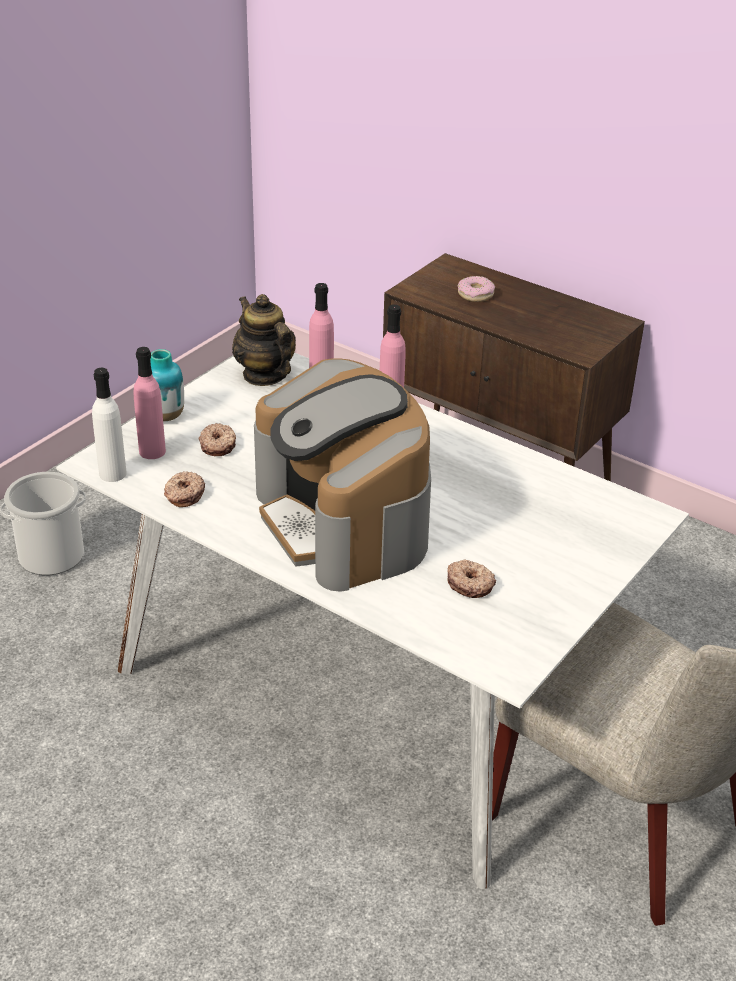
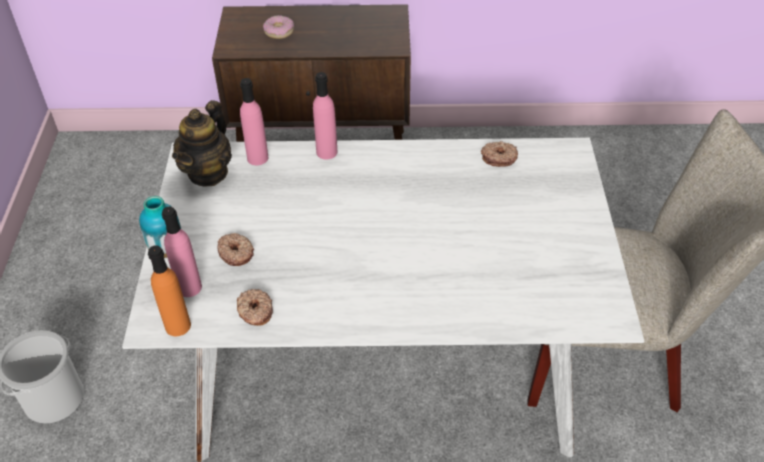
camera: 35 degrees left, 10 degrees up
(112, 473) = (178, 325): white bottle -> orange bottle
(264, 375) = (208, 172): teapot -> teapot turned 90 degrees counterclockwise
(344, 523) = (395, 267): coffee machine -> none
(470, 584) = (523, 267): donut -> donut (498, 157)

